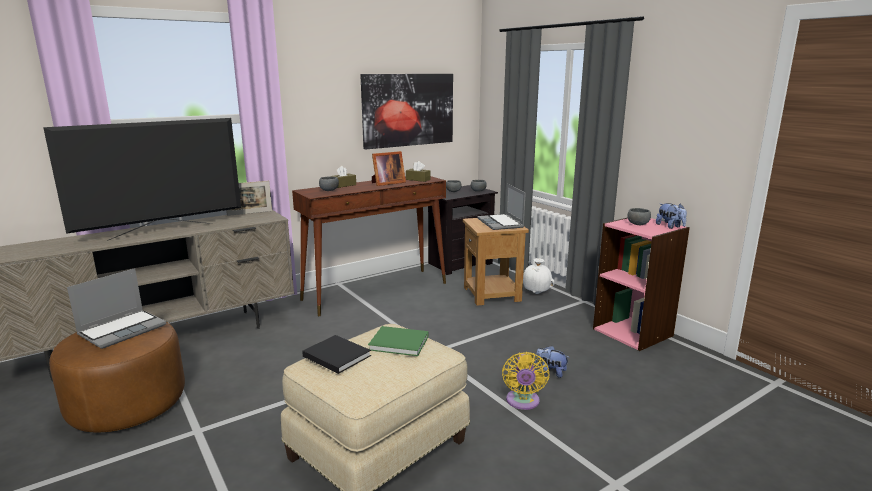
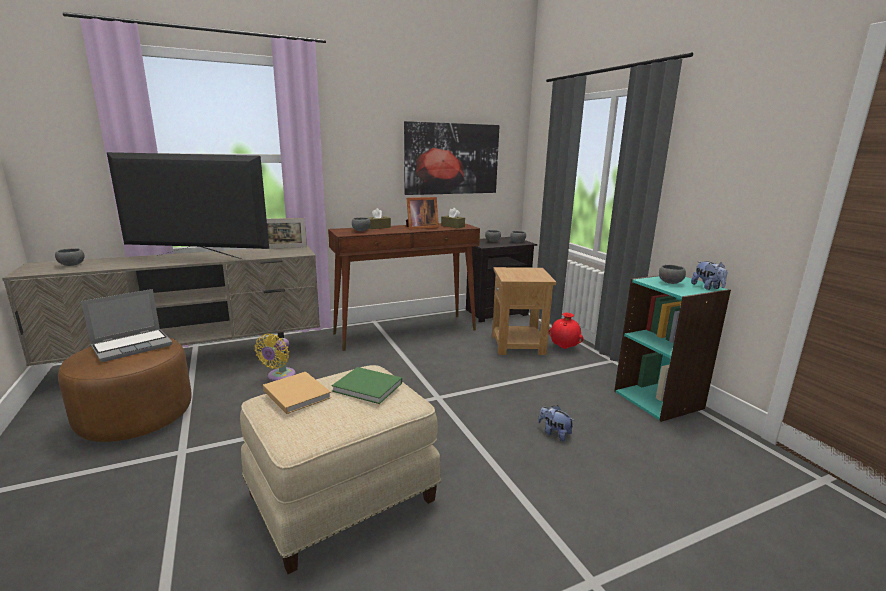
camera: 10 degrees right, 0 degrees up
(25, 249) = (71, 265): none -> grey bowl
(162, 231) = (197, 258): television -> television turned 150 degrees counterclockwise
(335, 355) = (296, 393): black book -> beige book
(501, 223) = (530, 274): laptop -> none
(522, 402) = (513, 464): yellow fan -> yellow fan (279, 376)
(536, 293) = (564, 348): white vase -> red vase
(633, 332) = (659, 399): pink bookcase -> turquoise bookcase

